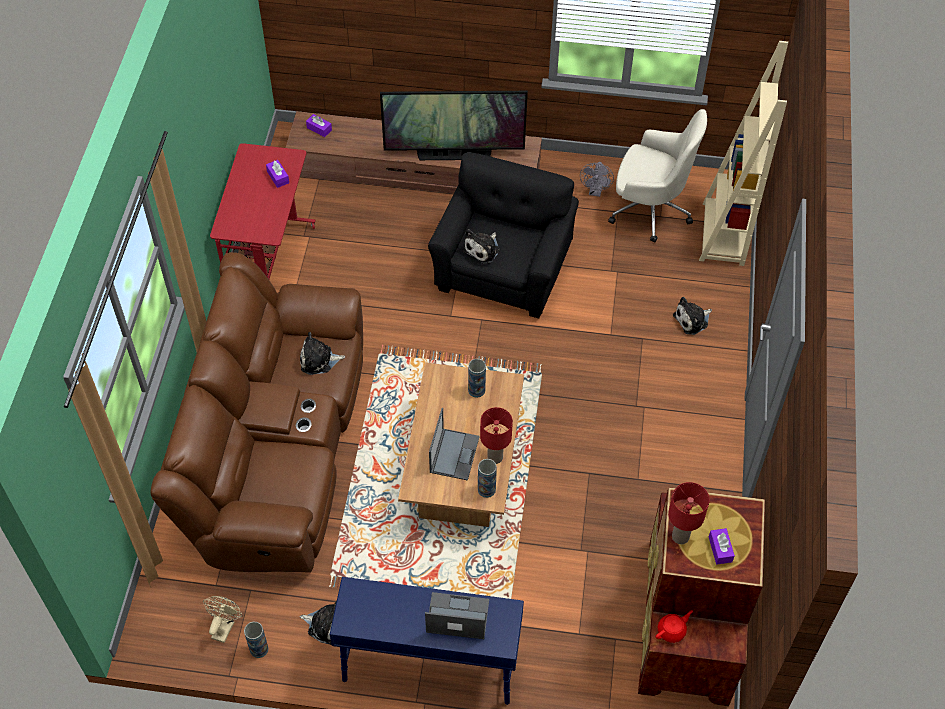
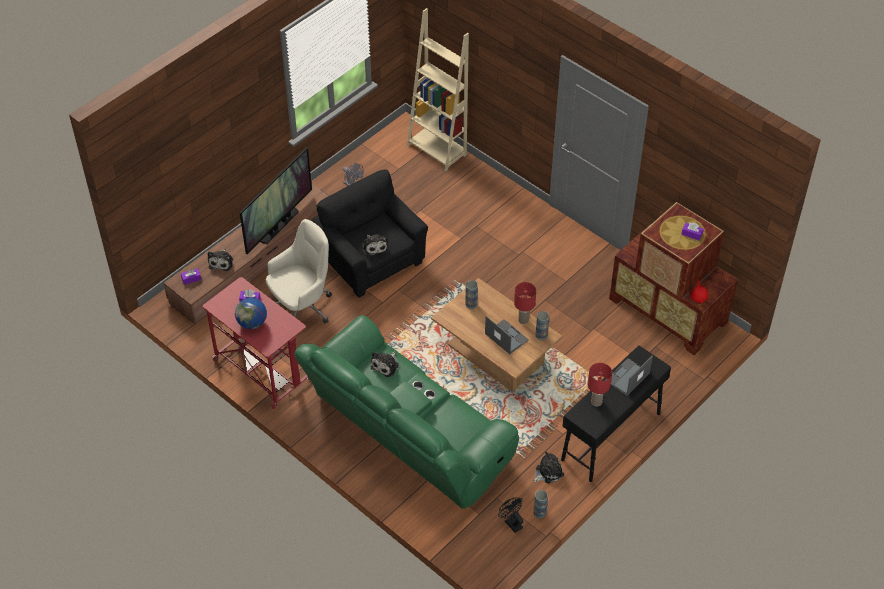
camera: 55 degrees left, 5 degrees down
(224, 626) = (511, 522): beige fan -> black fan
(247, 197) = (252, 323): none -> globe
(277, 448) = (406, 436): brown sofa -> green sofa
(429, 664) = (610, 436): blue console table -> black console table
(650, 211) = (391, 171): beige office chair -> beige office chair (302, 309)
(680, 536) = (672, 244): red table lamp -> red table lamp (596, 401)
(692, 320) = (483, 198): plush toy -> plush toy (221, 262)

